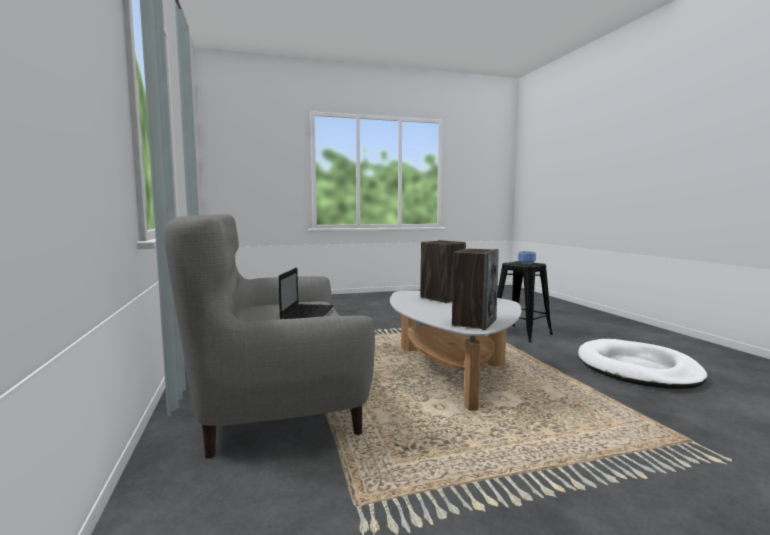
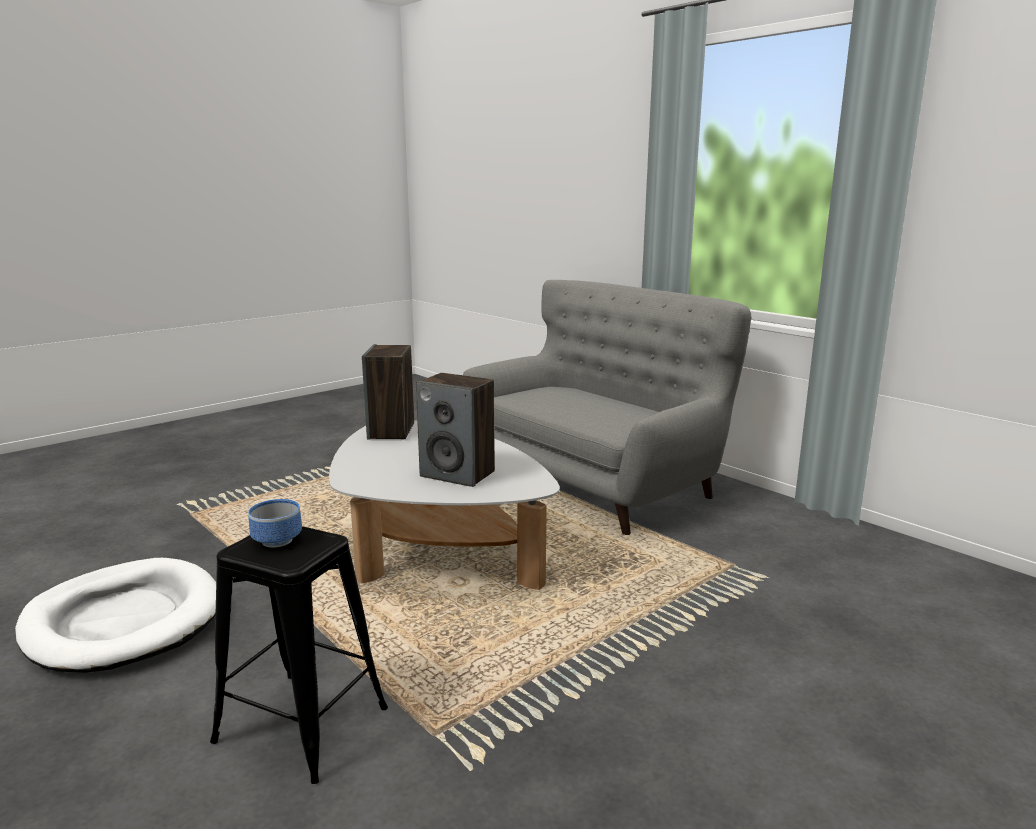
camera: 155 degrees right, 10 degrees up
(307, 313) = (578, 412): laptop -> none

